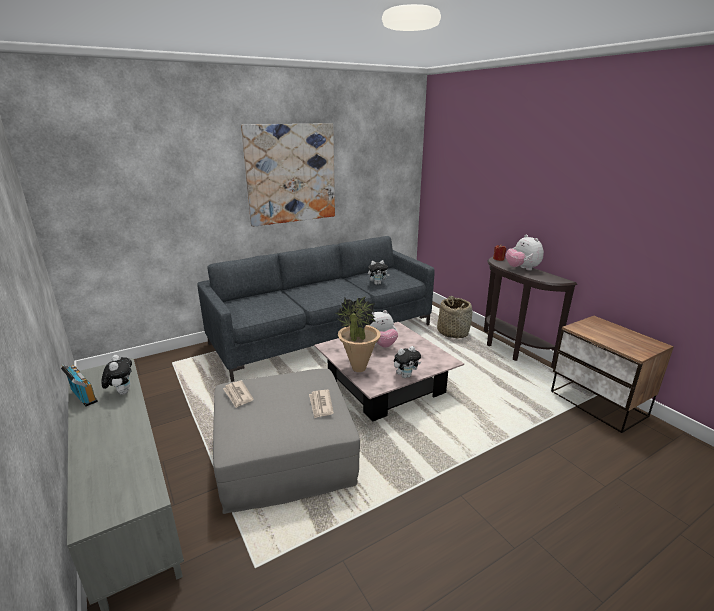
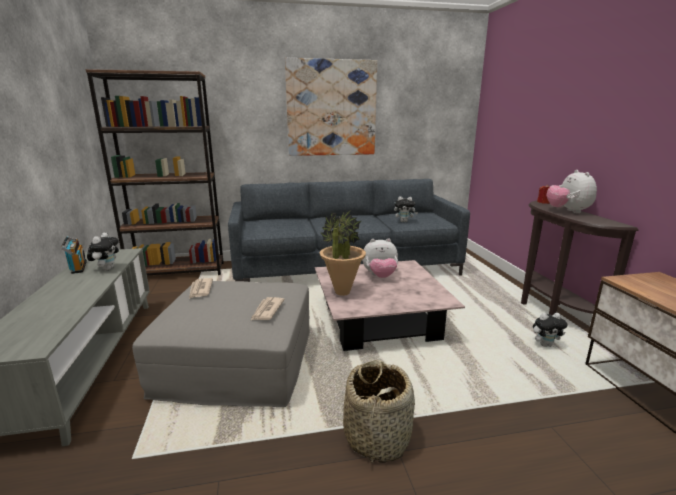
camera: 20 degrees right, 5 degrees down
(144, 368) = (178, 271): none -> brown bookcase
(406, 376) = (387, 306): plush toy -> plush toy (545, 344)
(453, 332) = (485, 285): basket -> basket (377, 437)

